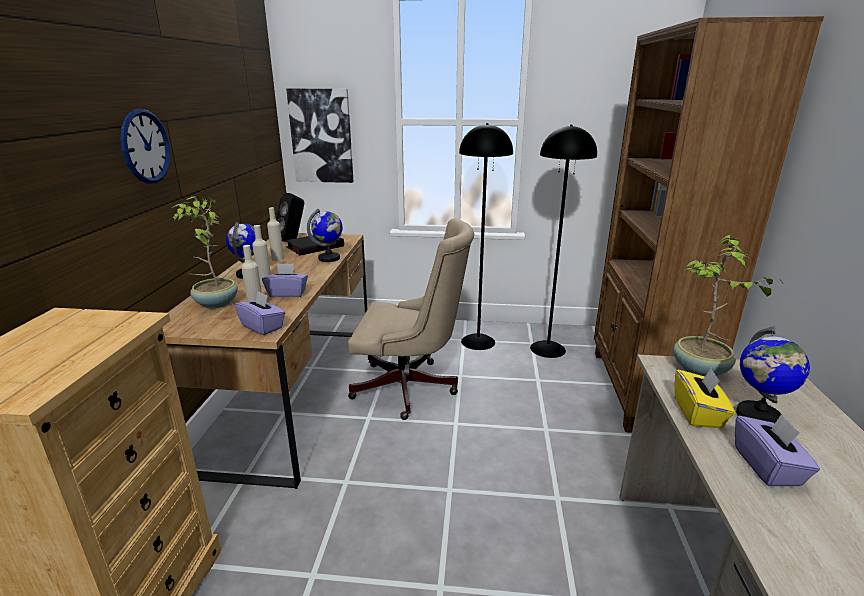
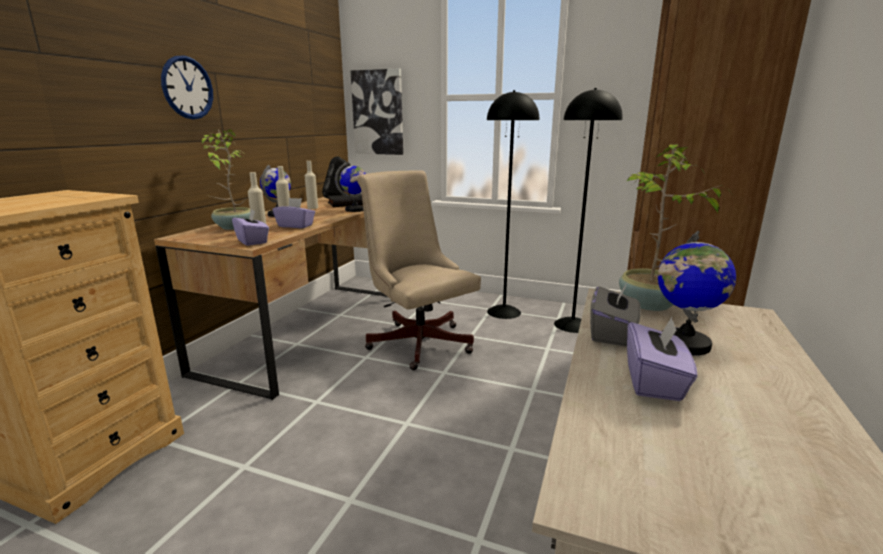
camera: 15 degrees right, 5 degrees down
(410, 389) = (417, 340): beige office chair -> beige office chair turned 150 degrees counterclockwise
(698, 413) = (612, 333): yellow tissue box -> grey tissue box

